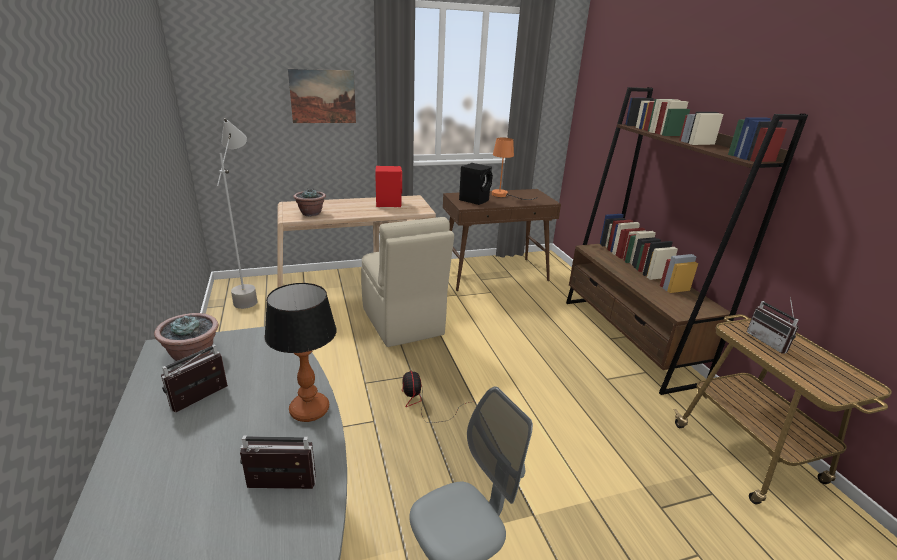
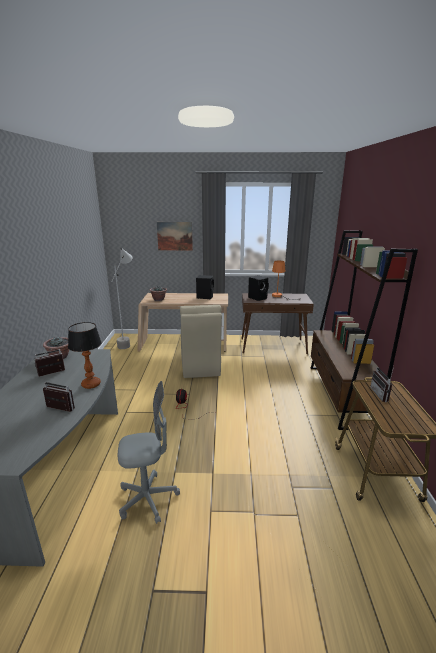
camera: 20 degrees right, 5 degrees down
(388, 203) = (205, 297): red speaker -> black speaker

